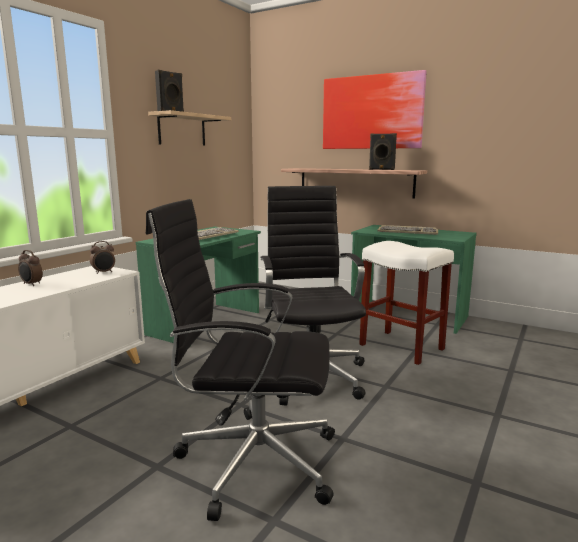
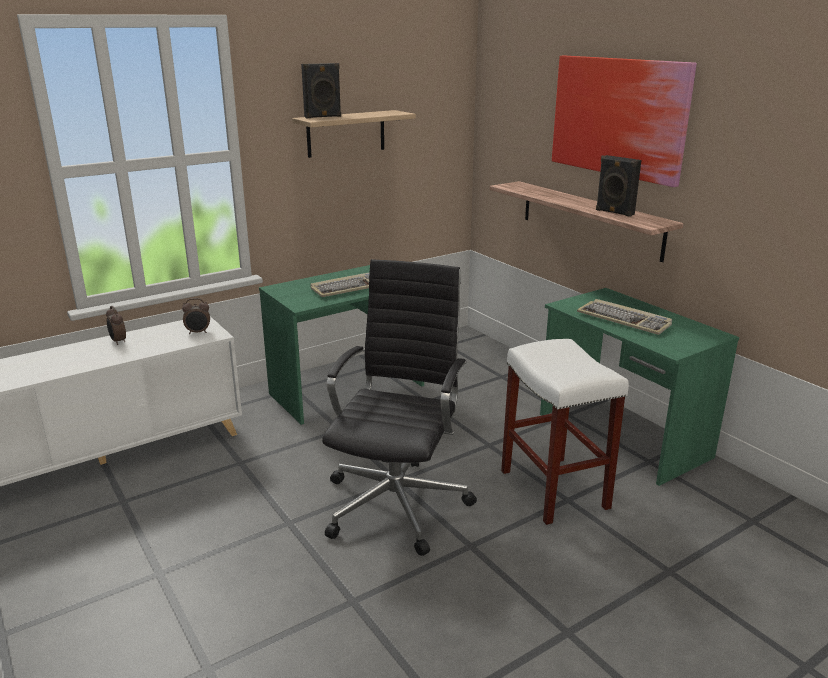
camera: 25 degrees right, 10 degrees up
(252, 460) = (243, 597): black office chair -> none

